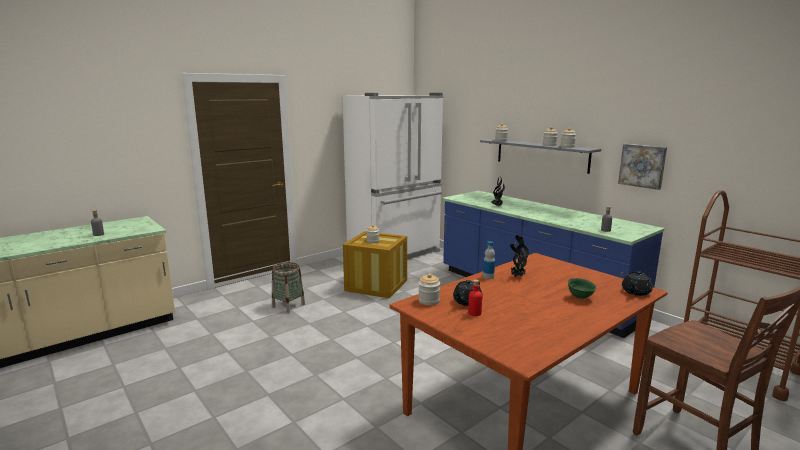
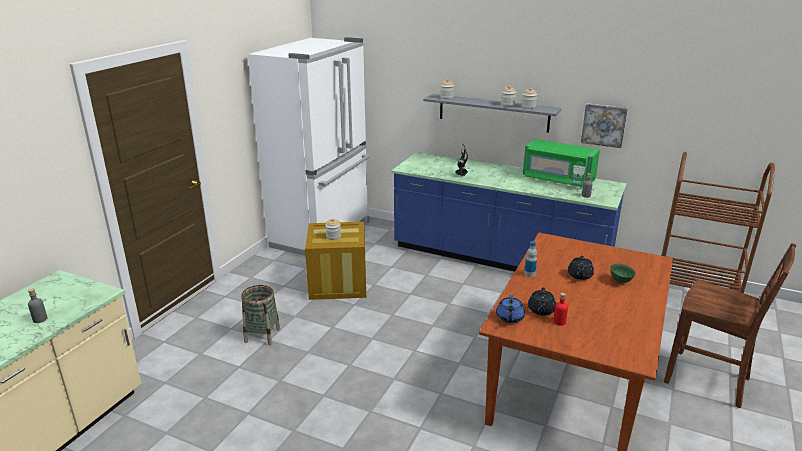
camera: 25 degrees left, 10 degrees up
(429, 301) = (509, 318): jar -> blue teapot
(517, 276) = (552, 268): potted plant -> none
(589, 218) = (557, 180): none -> green microwave
(635, 292) = (653, 264): black teapot -> black teapot (579, 275)

